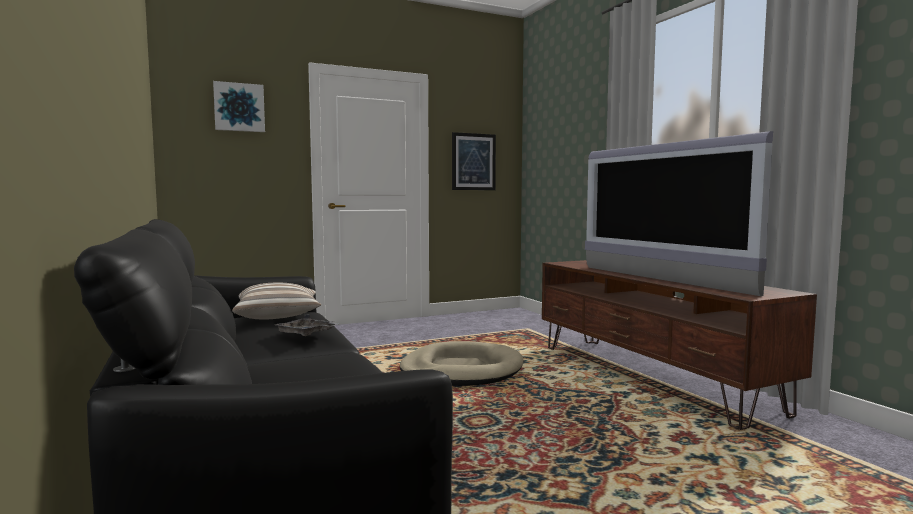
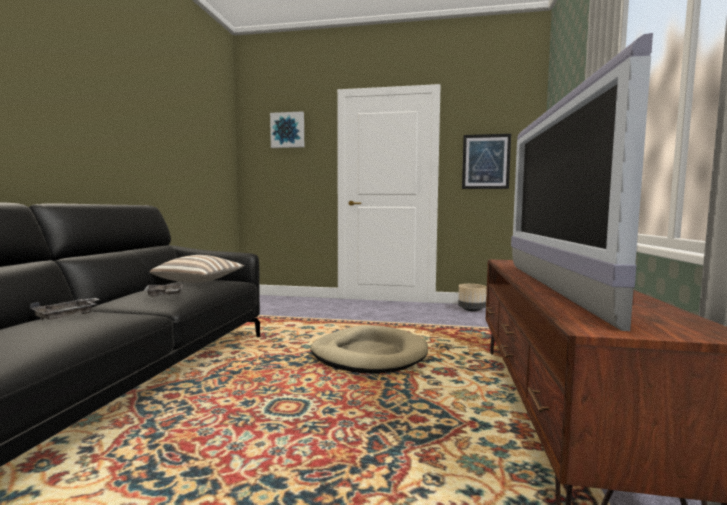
camera: 35 degrees right, 0 degrees up
(295, 365) = (68, 316): none -> grey tray
(473, 317) = (471, 310): none -> beige planter

